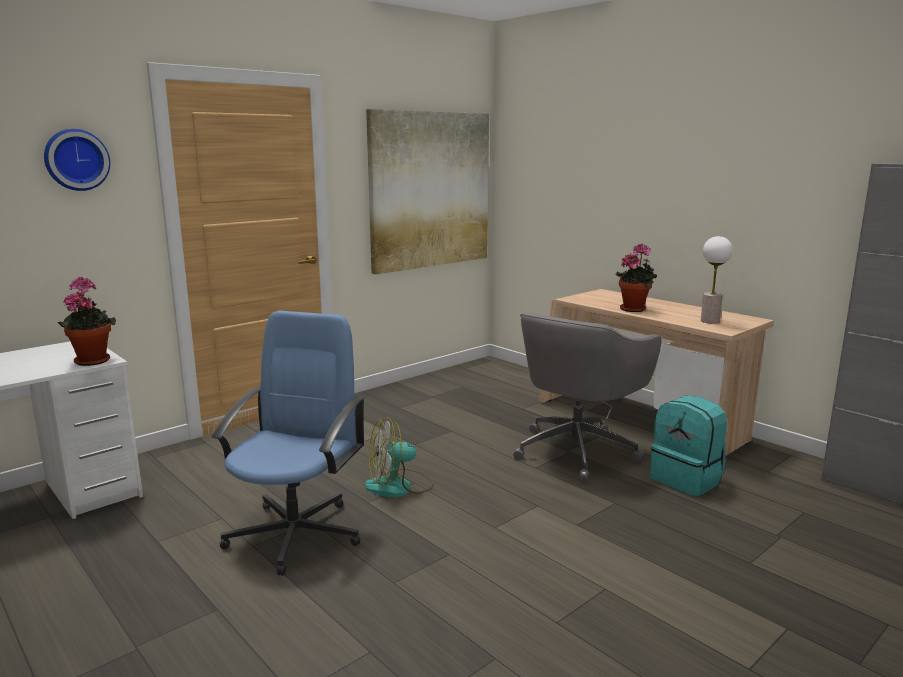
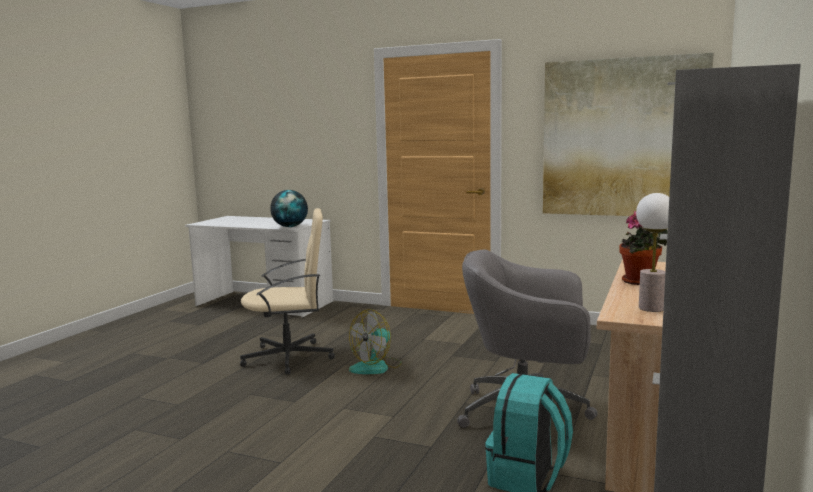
camera: 65 degrees right, 5 degrees down
(76, 160) = (332, 112): wall clock -> none
(92, 360) = (290, 226): potted plant -> globe
(296, 533) = (290, 357): blue office chair -> beige office chair
(399, 487) = (376, 367): fan -> fan turned 90 degrees counterclockwise

